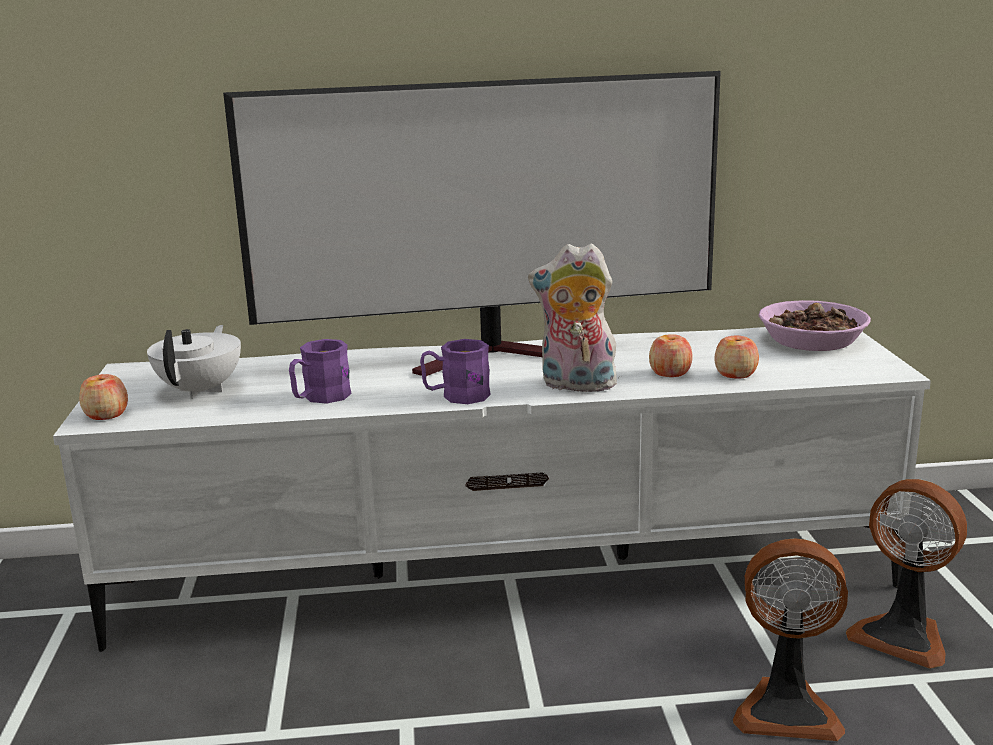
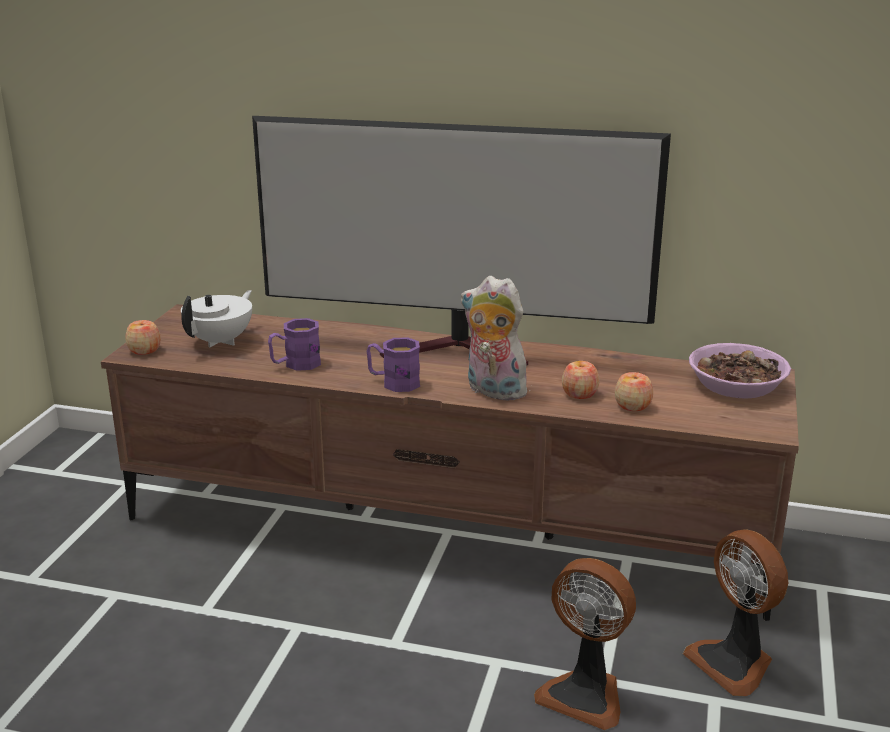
camera: 20 degrees right, 5 degrees up
(504, 572) = (446, 527): white tv stand -> brown tv stand

